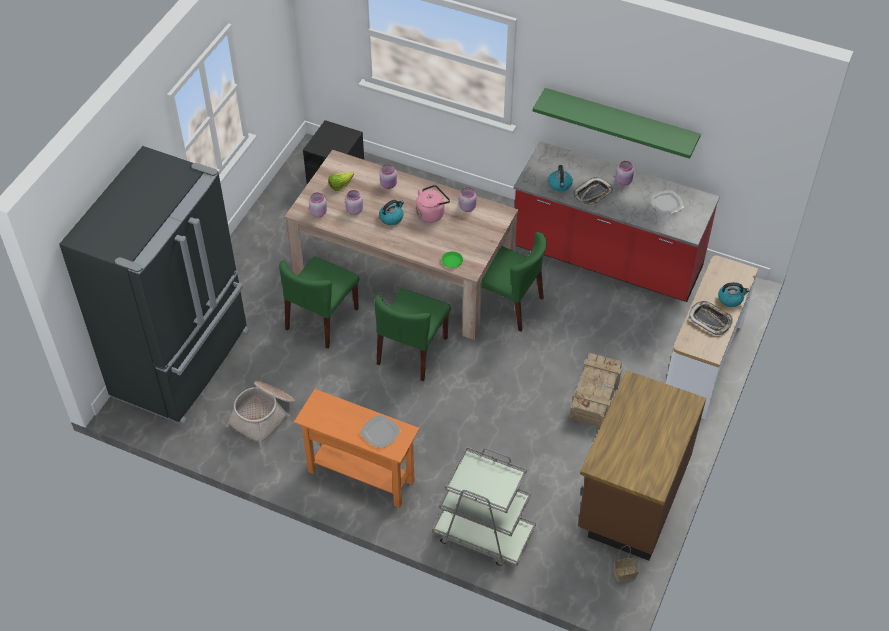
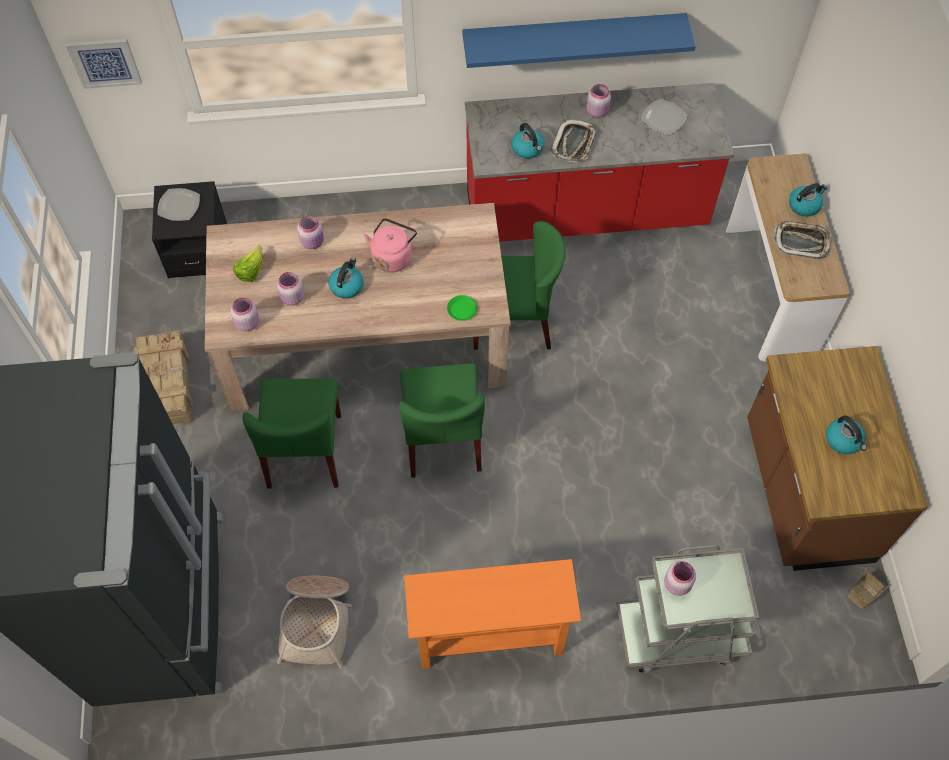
camera: 30 degrees left, 10 degrees up
(320, 26) = (105, 62): none -> picture
(380, 433) = (529, 593): plate -> plate (179, 206)
(467, 207) = (431, 227): pink jar -> pink jar (677, 583)
(595, 396) = (685, 388): crate -> crate (167, 385)
(620, 120) = (573, 35): green shelf -> blue shelf
(638, 439) = (843, 440): none -> kettle

